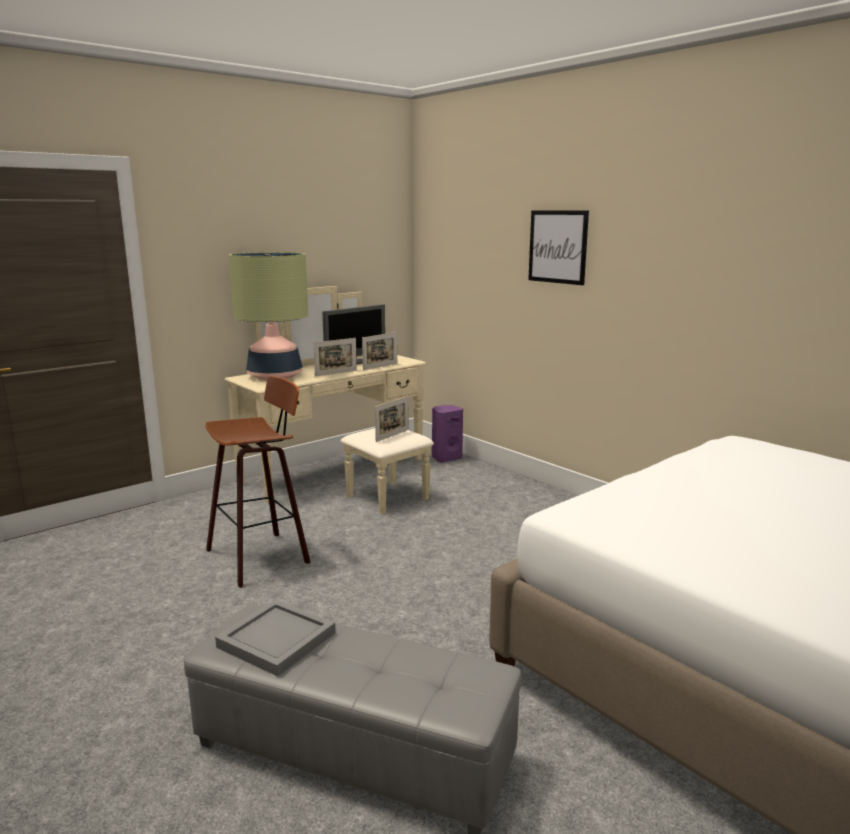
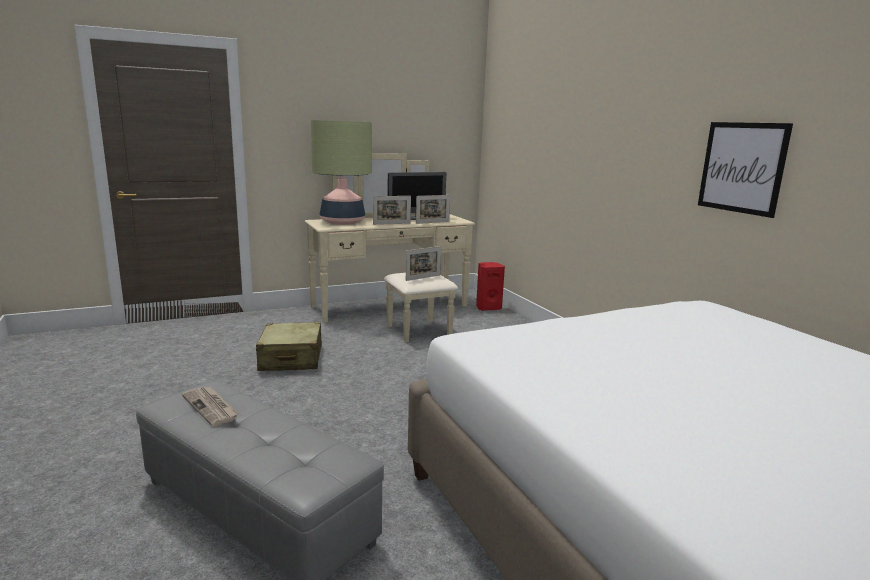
camera: 15 degrees right, 0 degrees up
(261, 556) = (291, 359): stool -> beige suitcase
(278, 639) = (211, 407): grey tray -> newspaper
(446, 458) = (488, 308): purple speaker -> red speaker
(557, 247) = (583, 122): picture -> picture (742, 167)

